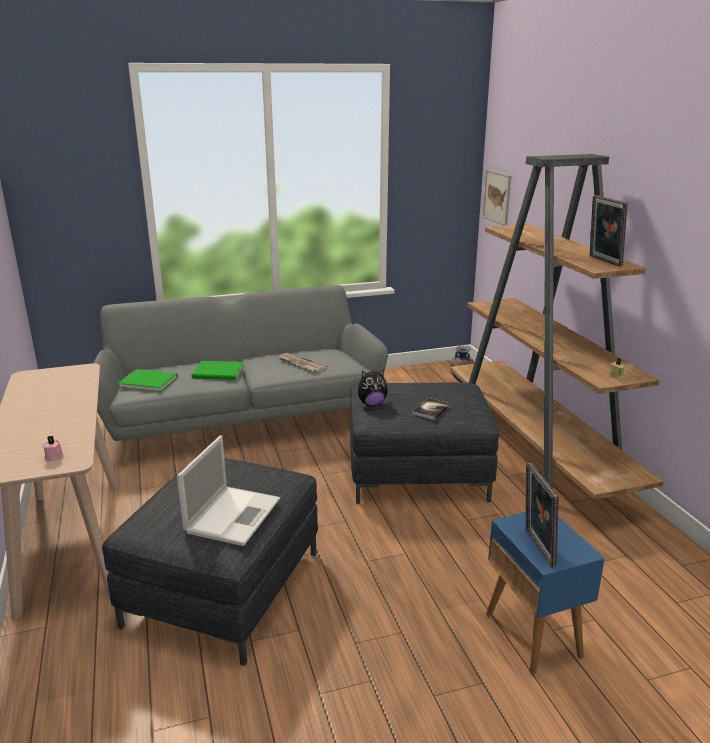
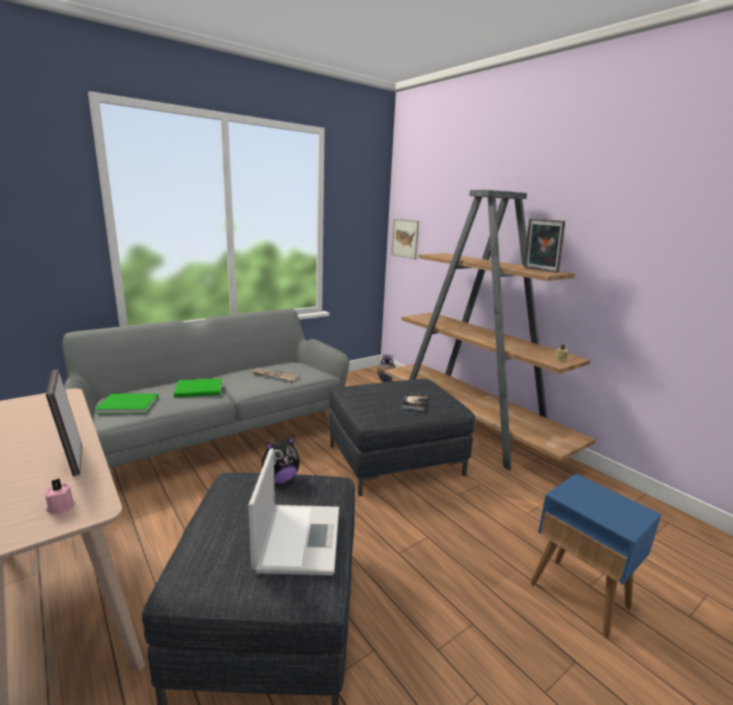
camera: 20 degrees left, 5 degrees down
(372, 403) = (361, 402): plush toy -> plush toy (280, 479)
(536, 548) = (604, 515): picture frame -> picture frame (72, 460)

